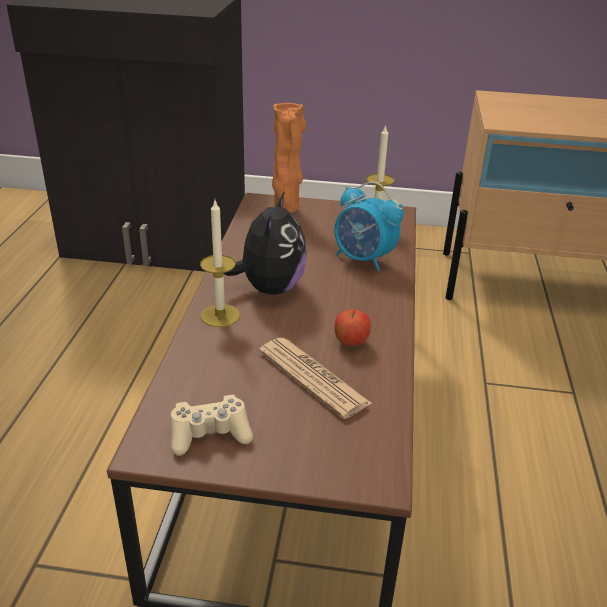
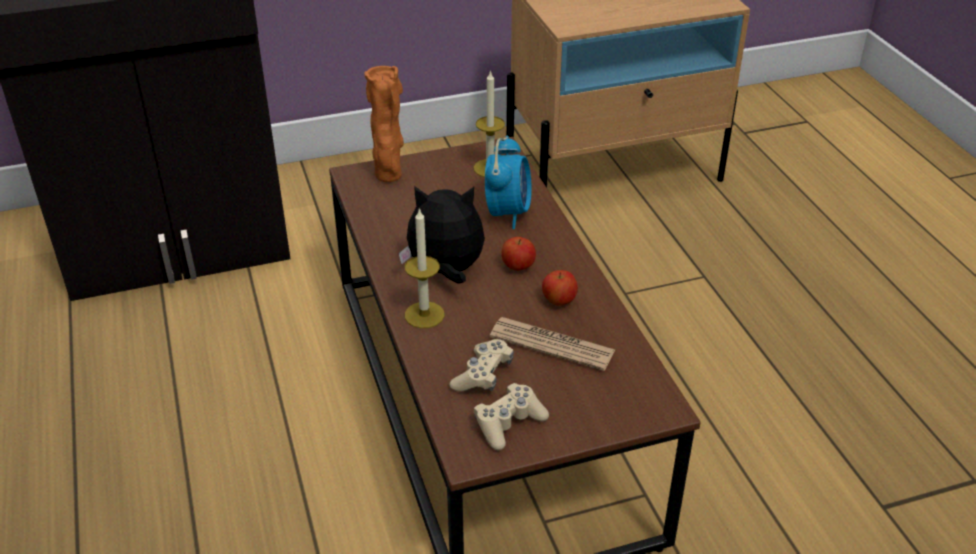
camera: 25 degrees left, 5 degrees up
(225, 382) = (483, 375): none -> beige game controller
(269, 288) = (446, 271): plush toy -> plush toy turned 75 degrees counterclockwise
(336, 303) = (518, 267): none -> apple
(363, 259) = (508, 212): alarm clock -> alarm clock turned 90 degrees counterclockwise

